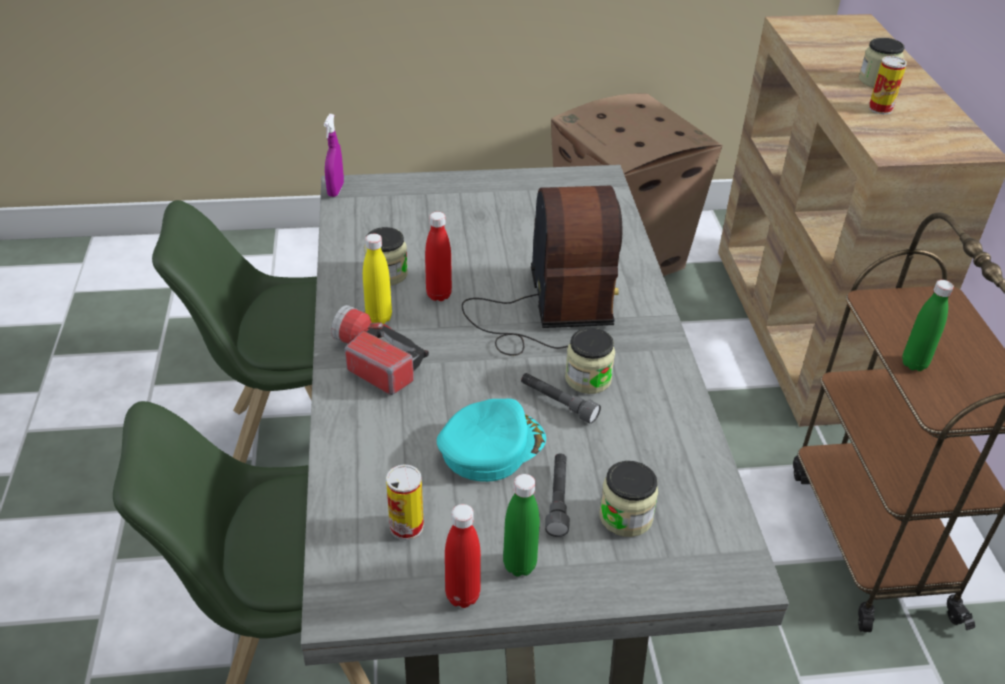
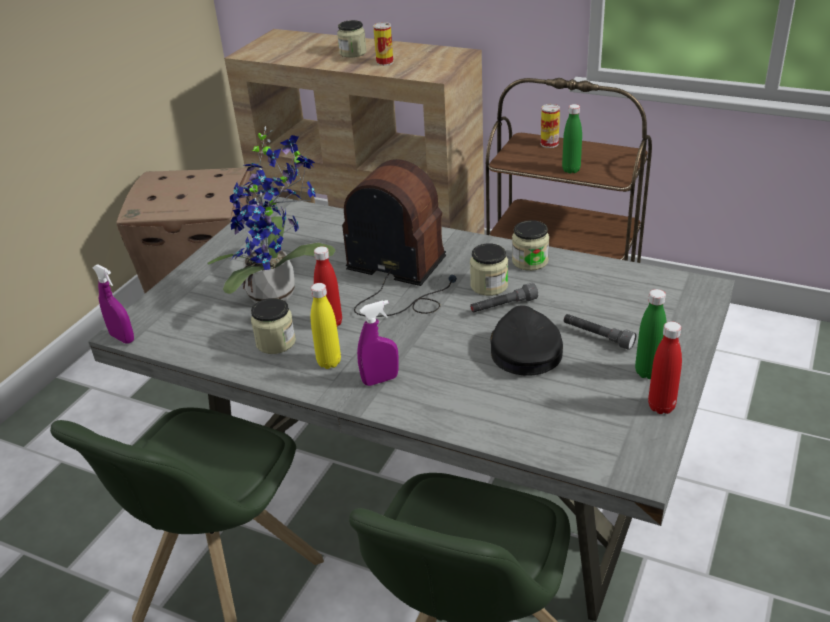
camera: 55 degrees left, 5 degrees down
(374, 361) = (380, 380): flashlight -> purple spray bottle
(406, 526) = (578, 414): can -> can (549, 144)
(461, 244) = (279, 293): none -> potted plant
(491, 446) = (524, 350): turquoise cap -> black cap
(625, 516) = (631, 314): jar -> jar (530, 261)

